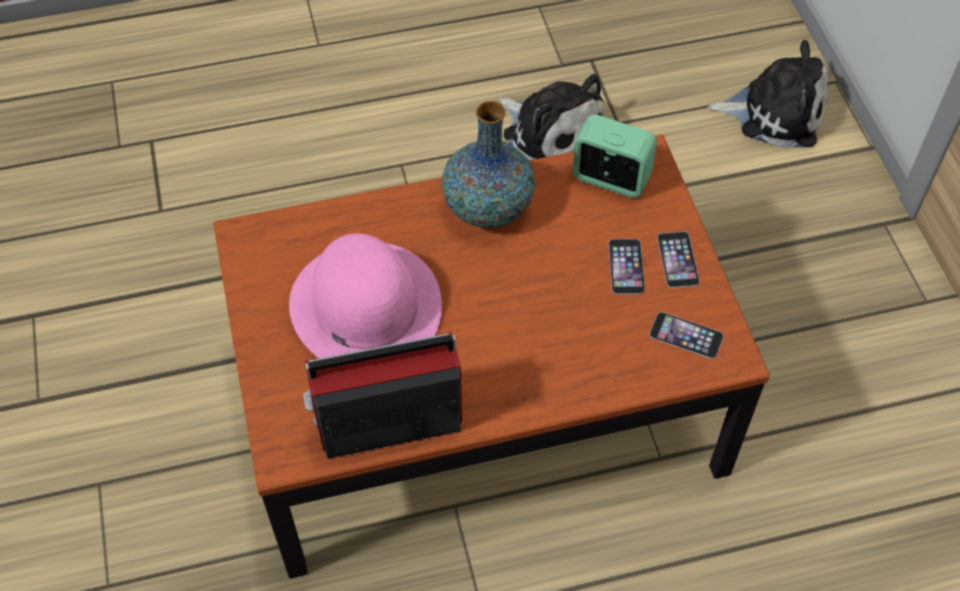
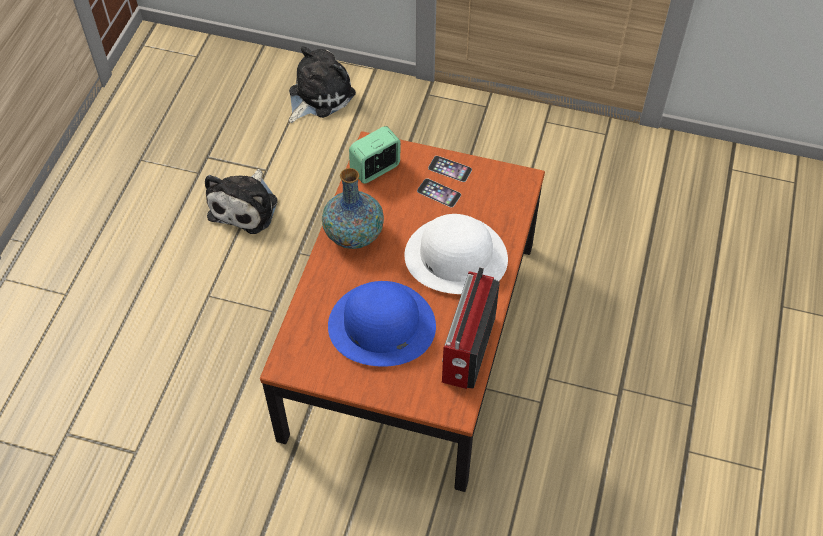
camera: 60 degrees left, 0 degrees up
(365, 305) = (381, 325): pink hat -> blue hat
(532, 336) = (455, 256): none -> white hat
(550, 132) = (246, 206): plush toy -> plush toy turned 120 degrees clockwise
(686, 335) = (499, 190): phone -> none

